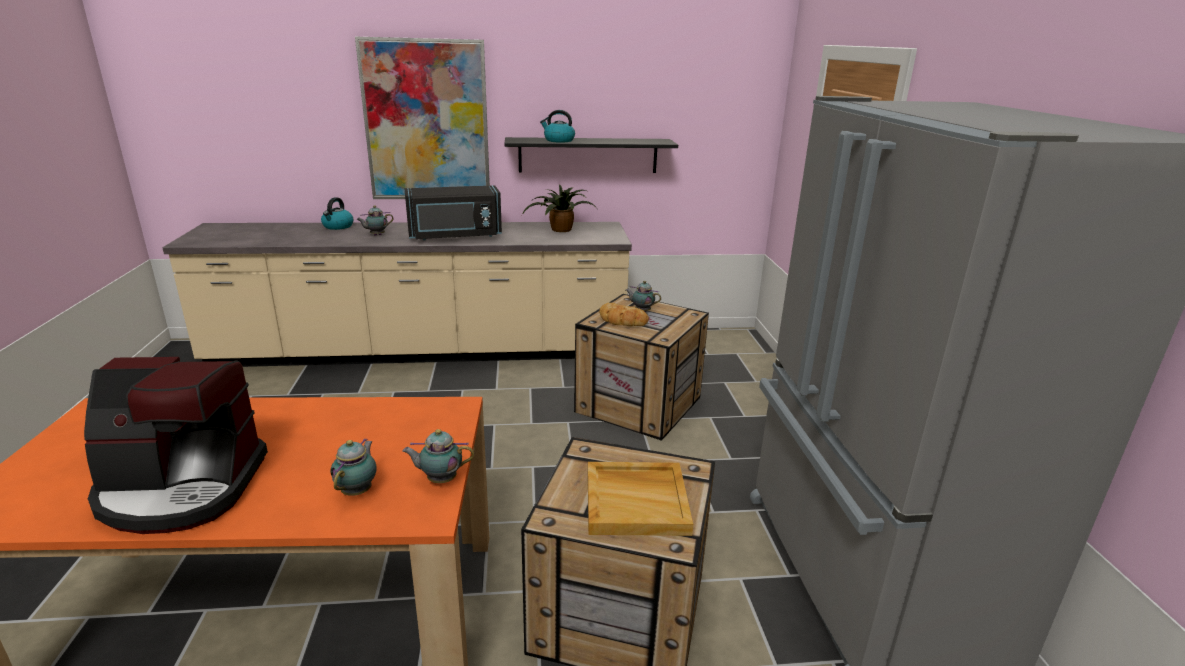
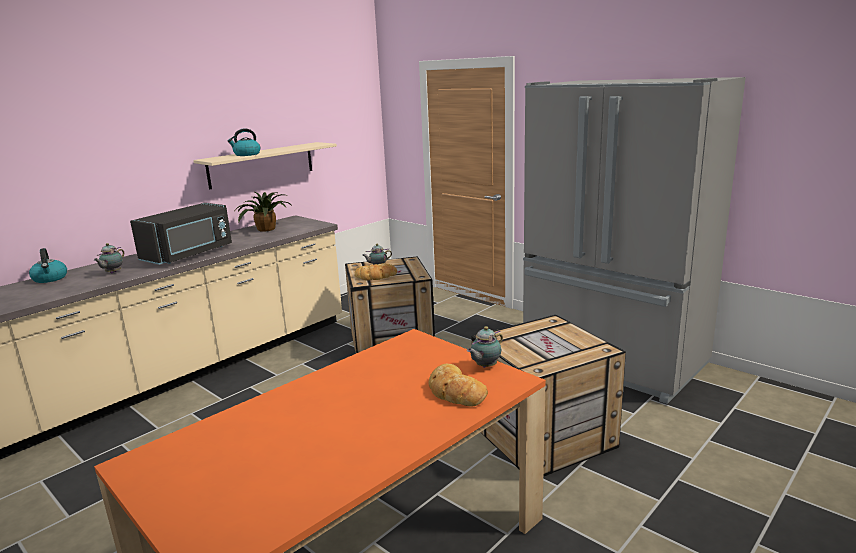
camera: 40 degrees left, 5 degrees down
(182, 489) = (345, 449): coffee machine -> none
(358, 490) = (455, 392): teapot -> bread
(426, 122) = (118, 156): picture -> none
(588, 155) = (261, 165): black shelf -> beige shelf
(637, 501) = (557, 343): beige tray -> none

